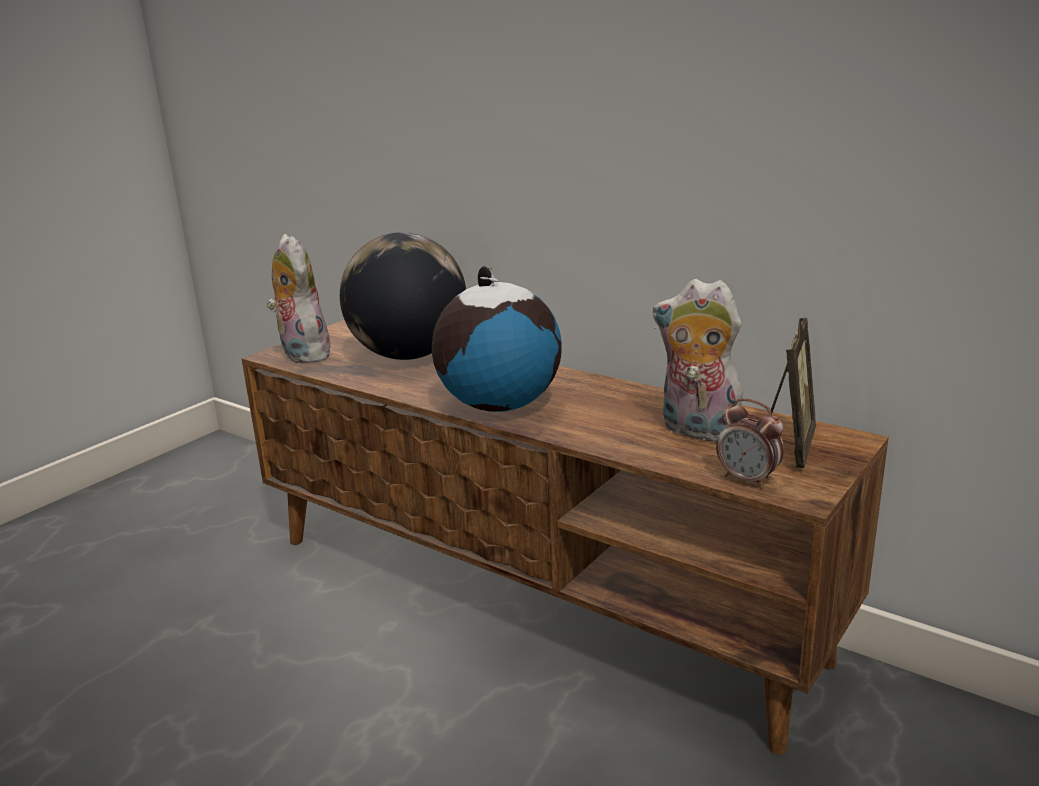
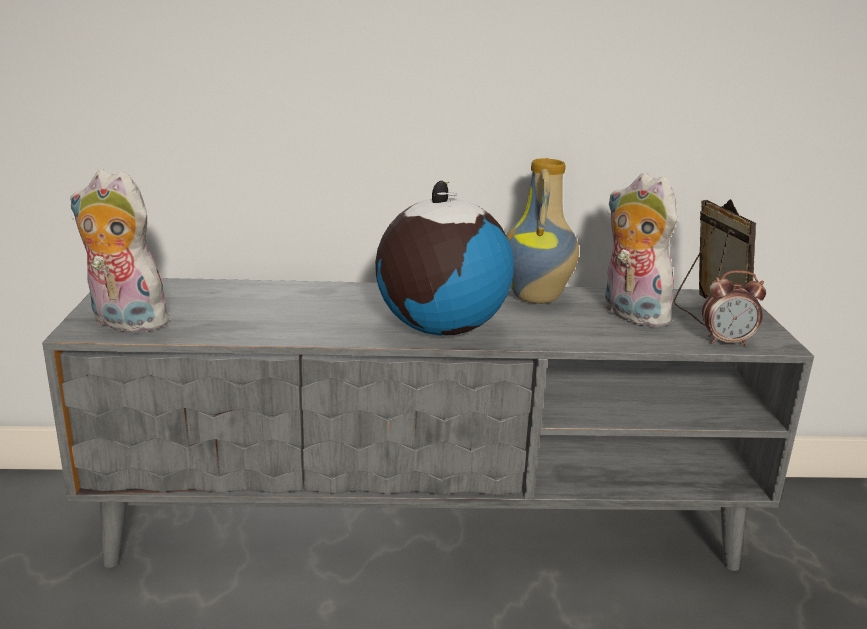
camera: 40 degrees left, 0 degrees up
(409, 356) = (259, 301): globe -> none
(532, 595) = (427, 522): brown tv stand -> grey tv stand
(634, 398) = (538, 298): none -> vase
(696, 431) = (629, 314): plush toy -> plush toy turned 60 degrees clockwise

